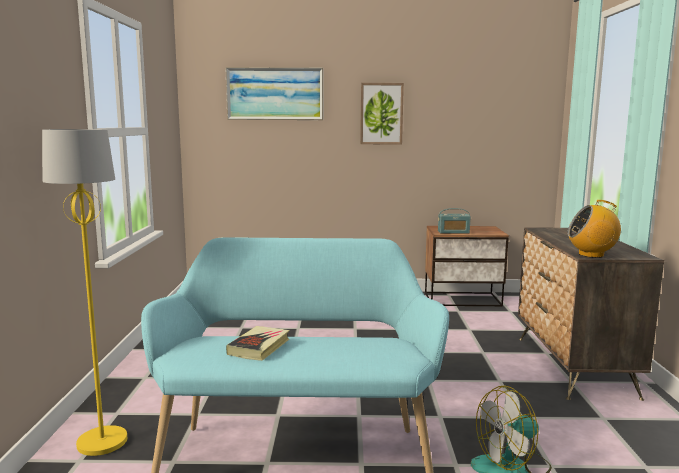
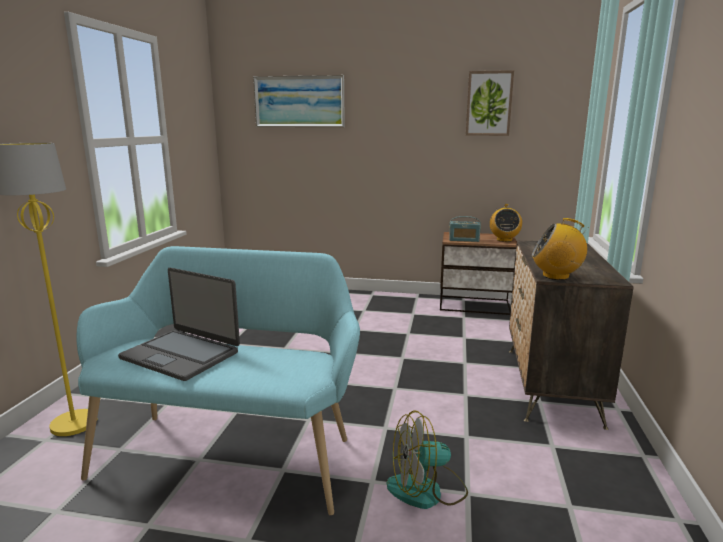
camera: 10 degrees right, 5 degrees up
(259, 347) = (181, 355): book -> laptop
(381, 114) = (400, 120): picture -> picture (489, 103)
(491, 231) = (504, 240): none -> radio

